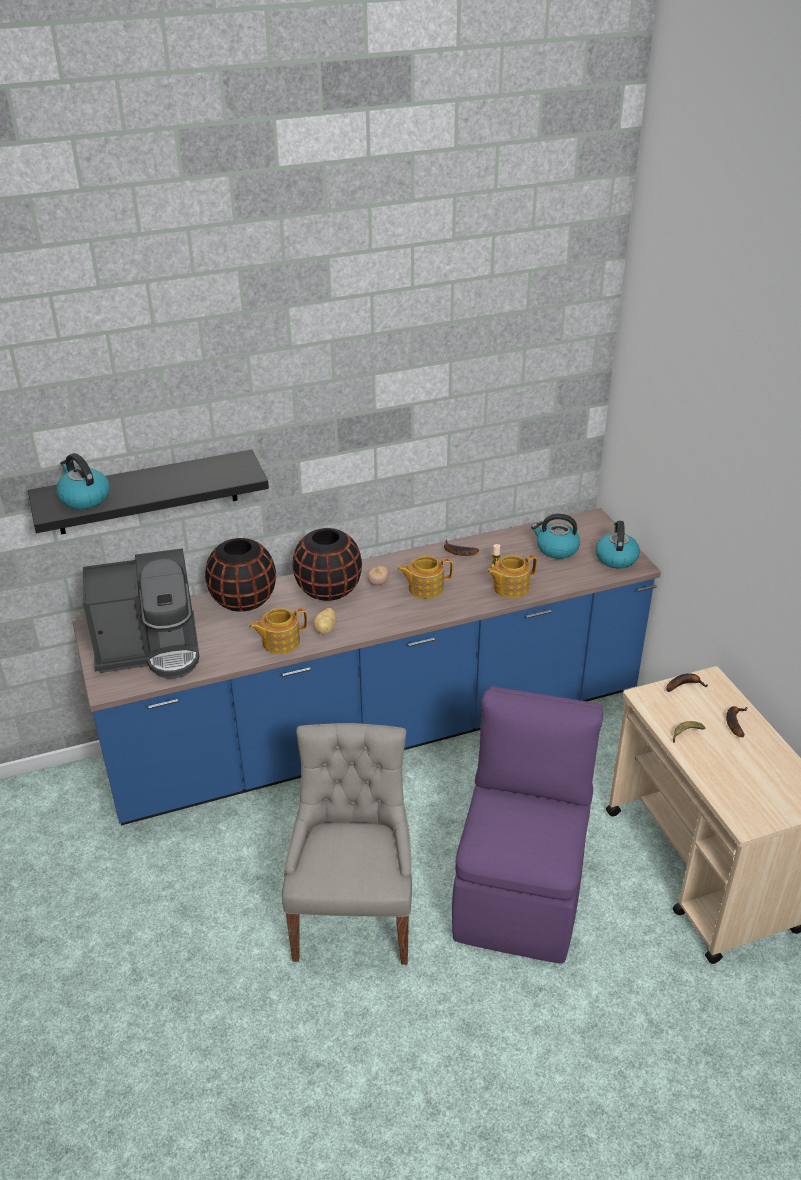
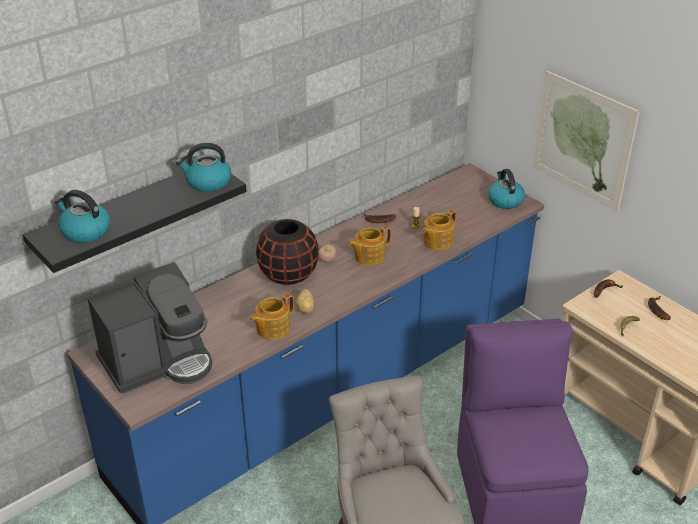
camera: 20 degrees left, 0 degrees up
(244, 600) = (218, 300): black vase -> none
(556, 549) = (455, 203): kettle -> kettle (207, 182)
(697, 502) = (583, 140): none -> picture

